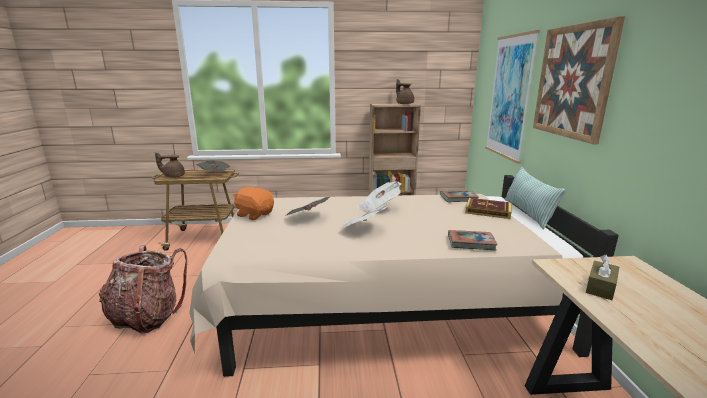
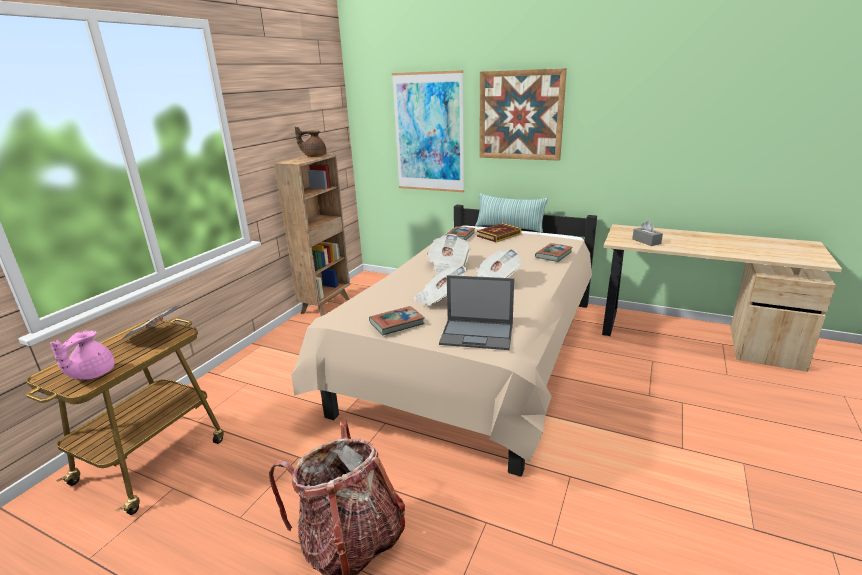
camera: 60 degrees left, 5 degrees up
(173, 176) = (92, 374): brown teapot -> pink teapot
(249, 242) = (478, 334): none -> laptop
(255, 214) = (397, 323): orange plush toy -> book
(600, 287) = (646, 241): brown tissue box -> grey tissue box

